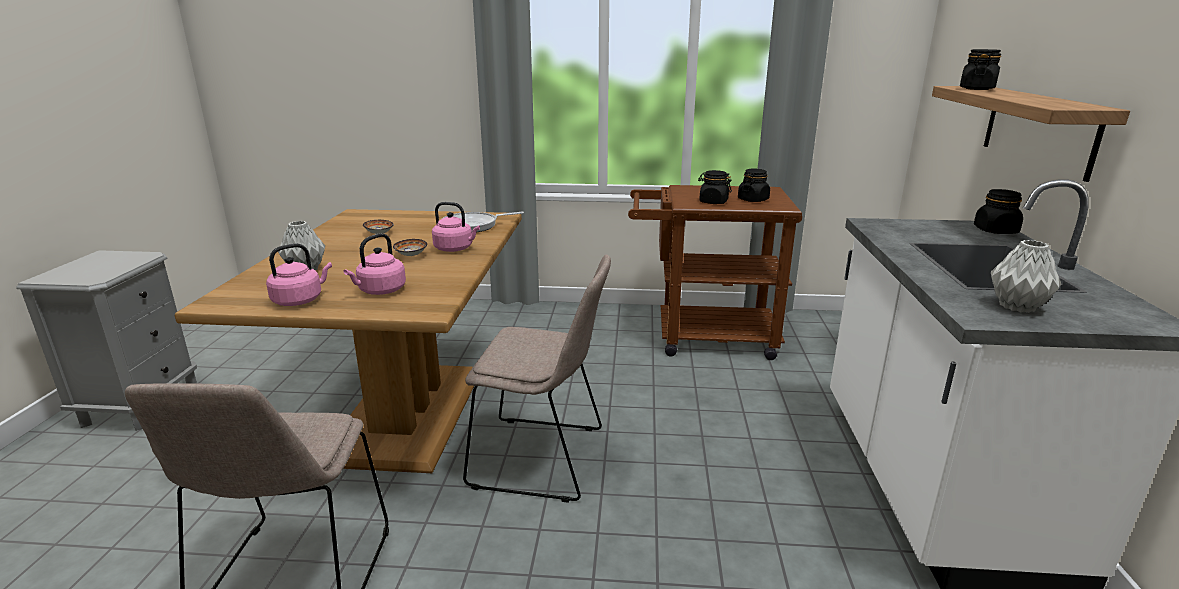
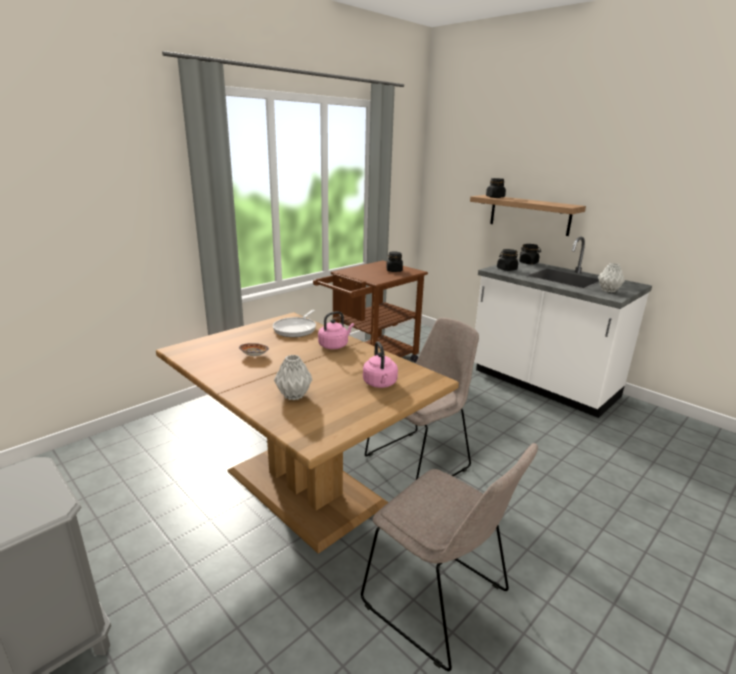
camera: 50 degrees left, 0 degrees up
(300, 300) = (358, 410): pink kettle -> none
(411, 255) = (324, 359): bowl -> none
(713, 202) = (382, 276): black jar -> black jar (506, 269)

